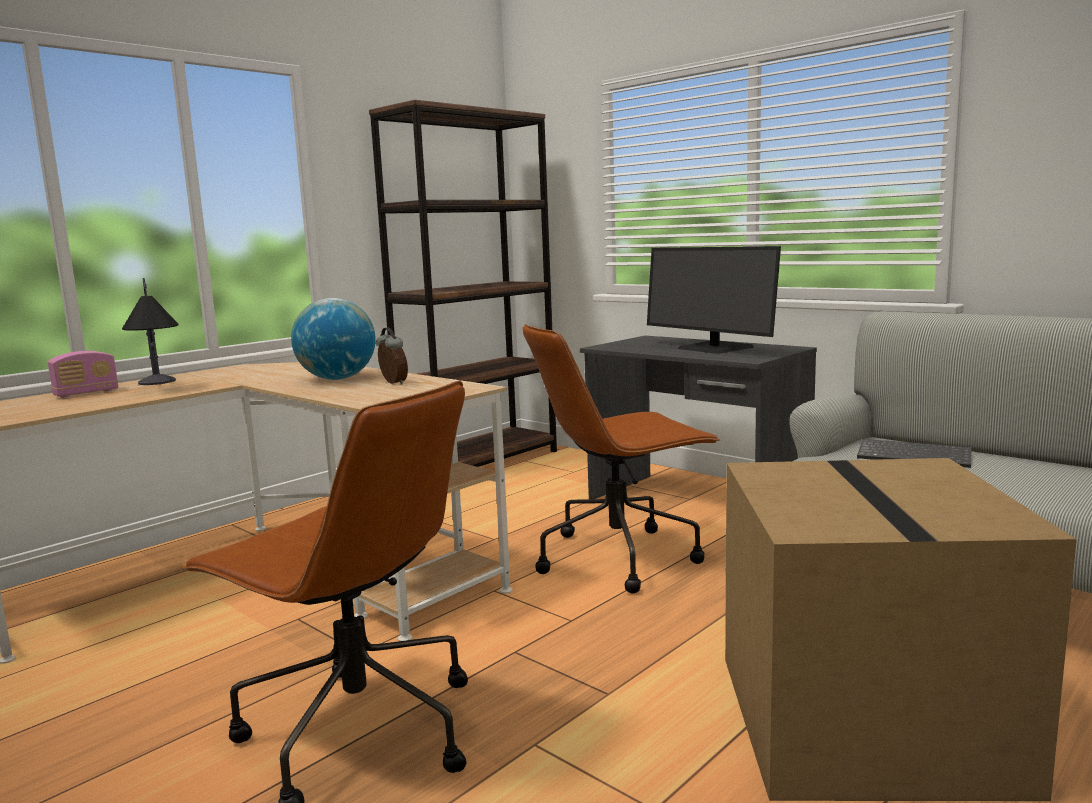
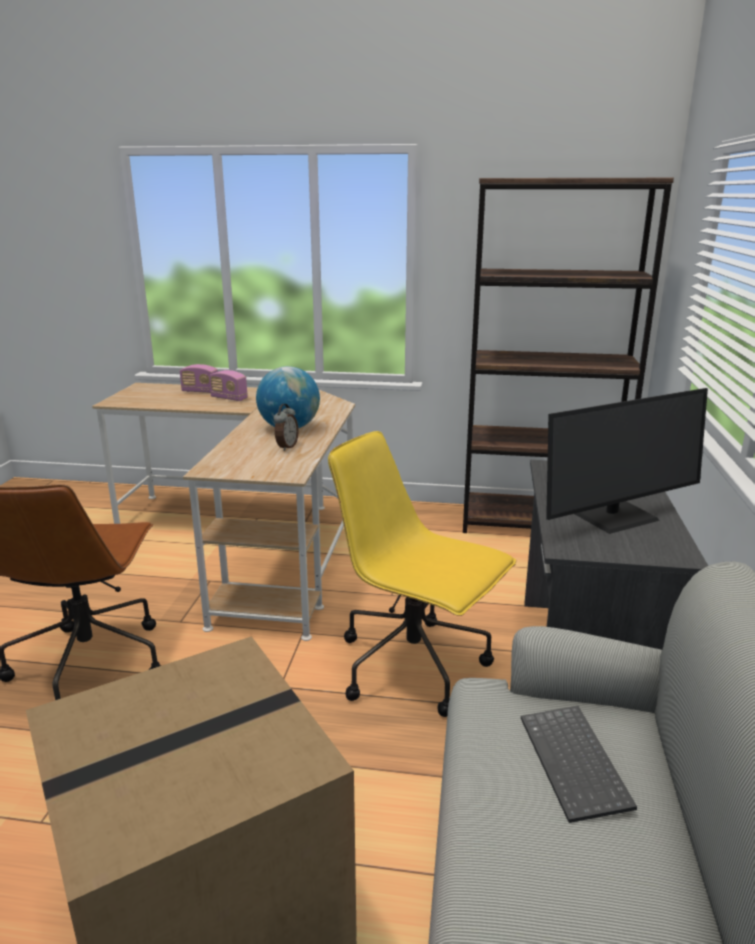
camera: 55 degrees right, 10 degrees up
(158, 387) = (229, 398): table lamp -> radio
(619, 557) = (415, 667): brown office chair -> yellow office chair
(713, 348) = (612, 515): monitor -> monitor turned 135 degrees counterclockwise

